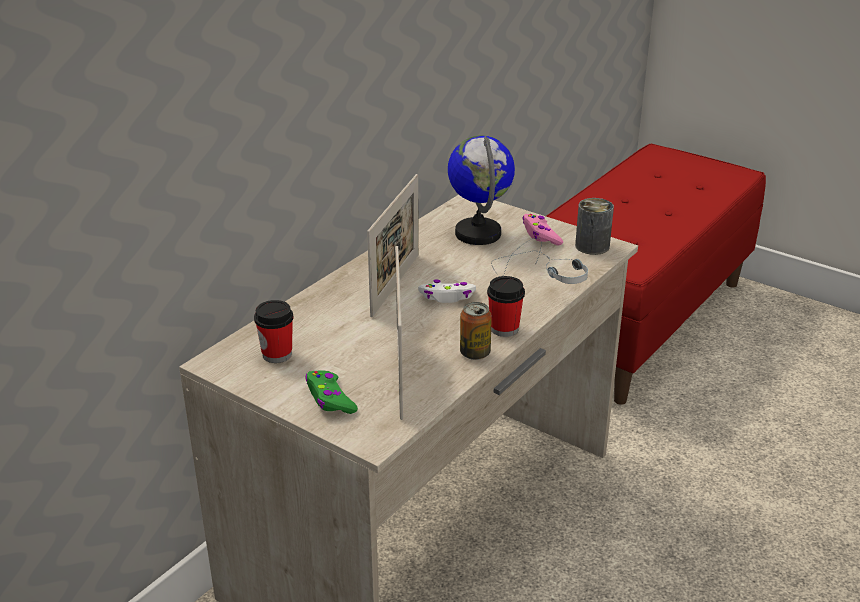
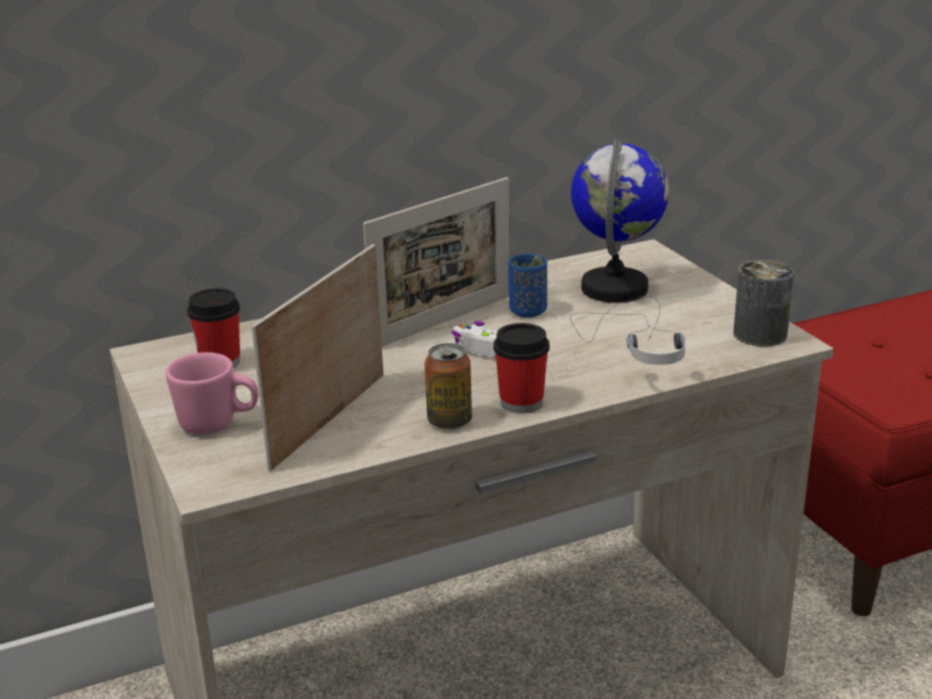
camera: 30 degrees right, 5 degrees down
(330, 399) = (218, 424): green game controller -> pink mug
(441, 263) = (527, 311): none -> blue cup
(540, 235) = (699, 307): pink game controller -> none

